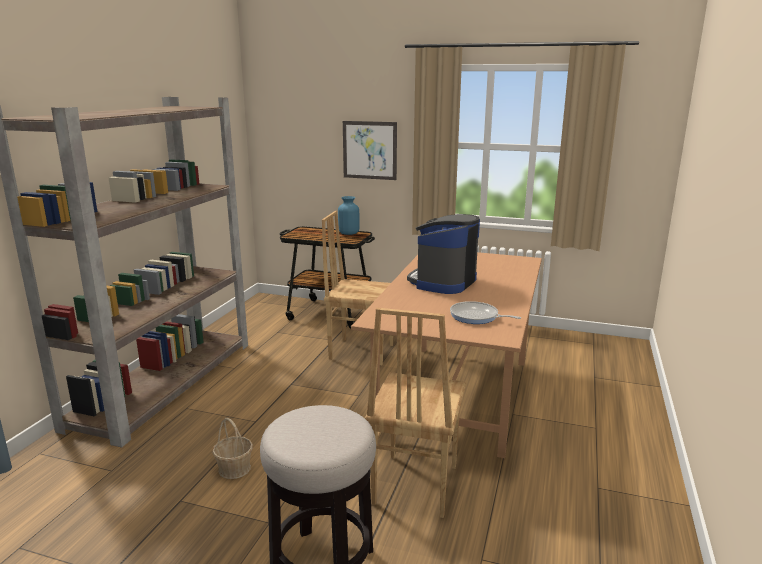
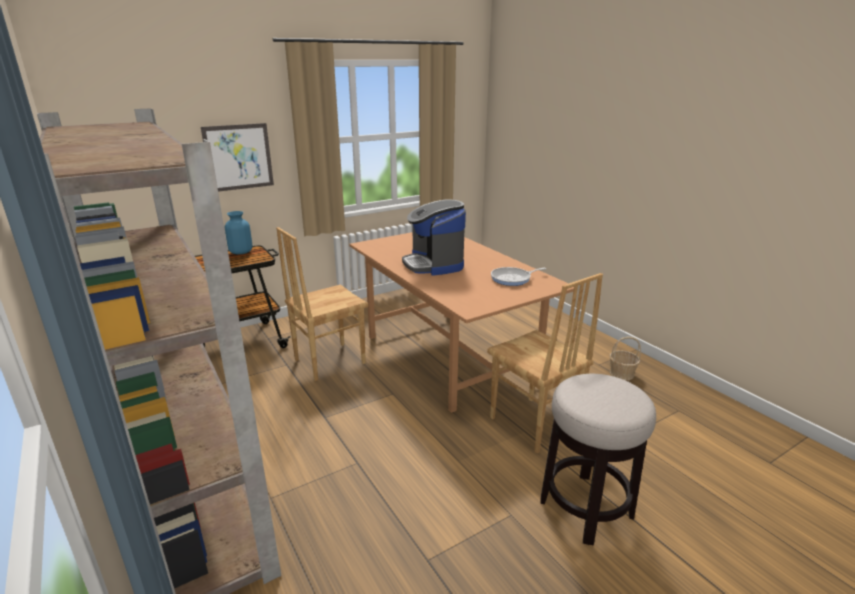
camera: 50 degrees left, 5 degrees up
(234, 468) = (416, 505): basket -> basket (621, 373)

